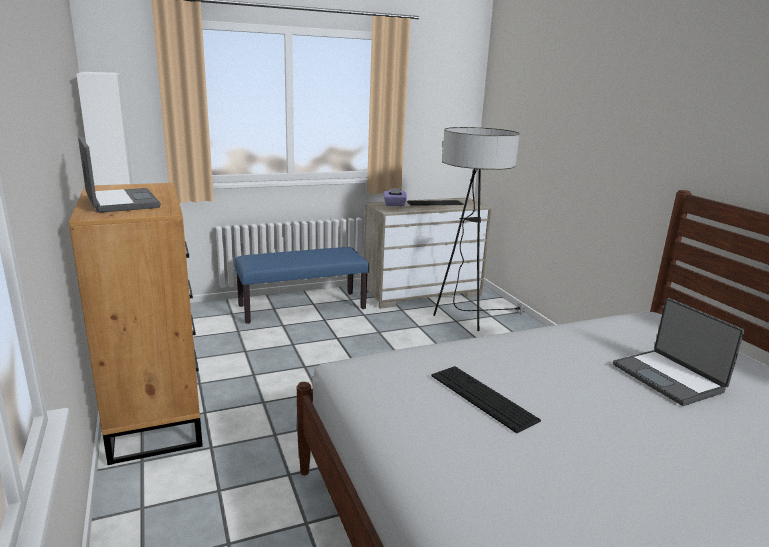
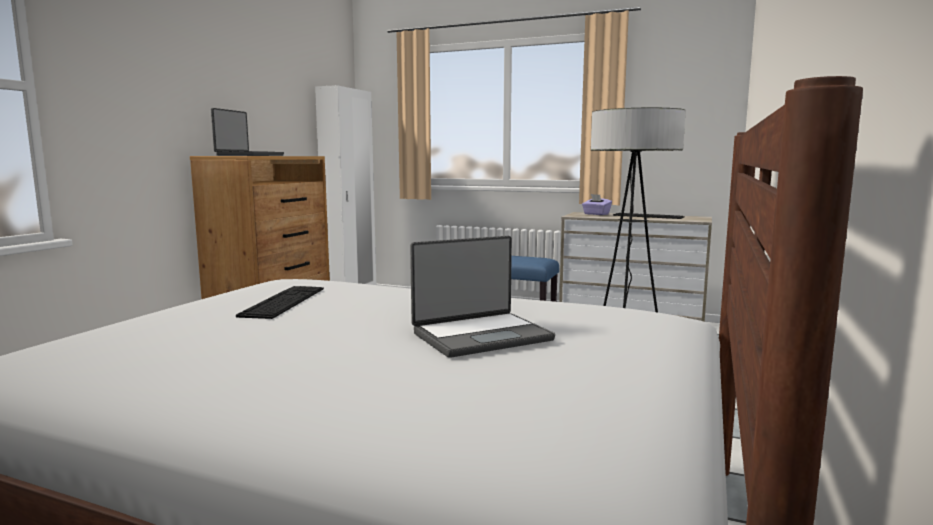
camera: 45 degrees right, 10 degrees down
(669, 378) = (480, 336): laptop -> laptop turned 135 degrees counterclockwise

